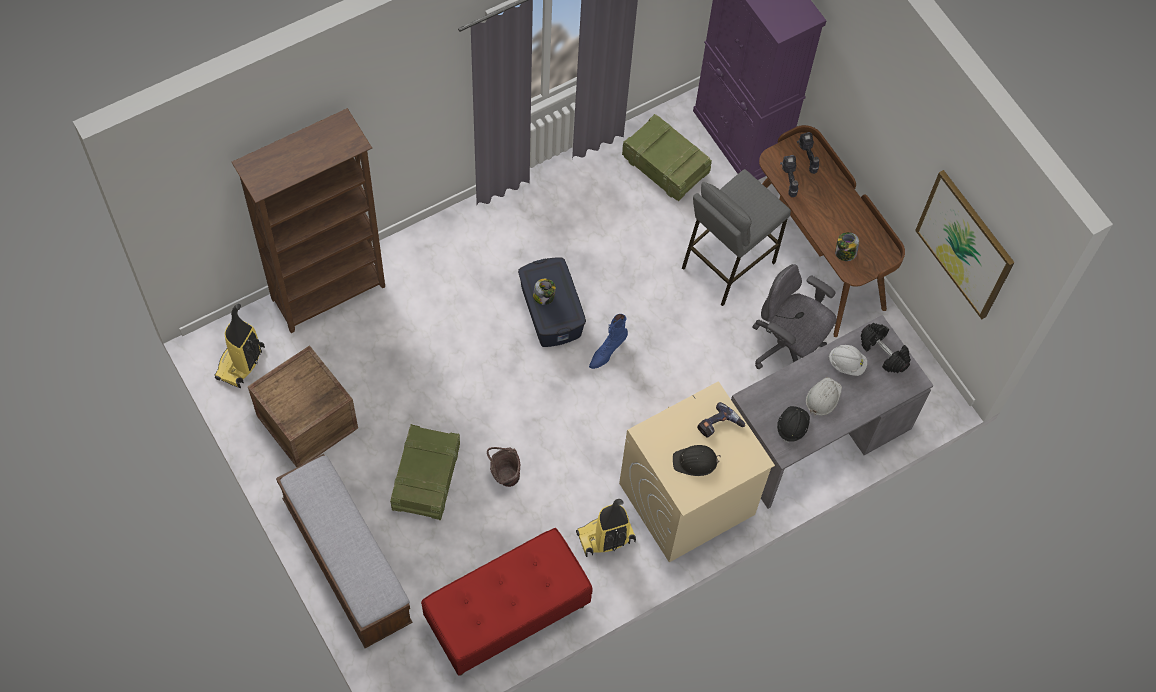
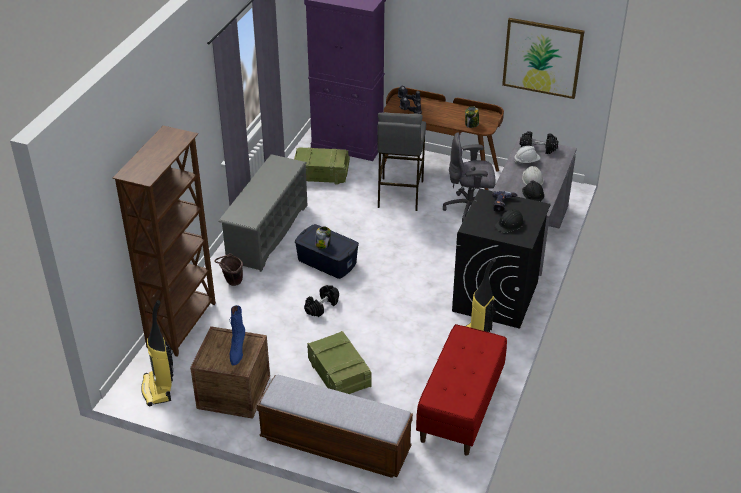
camera: 35 degrees left, 25 degrees down
(489, 373) = (322, 306): none -> black dumbbell
(504, 476) = (384, 346): brown bucket -> brown bucket (231, 282)
(524, 219) = (267, 233): none -> grey shoe rack
(607, 352) = (378, 261): blue boot -> blue boot (237, 351)
(686, 499) = (495, 297): beige washing machine -> black washing machine

